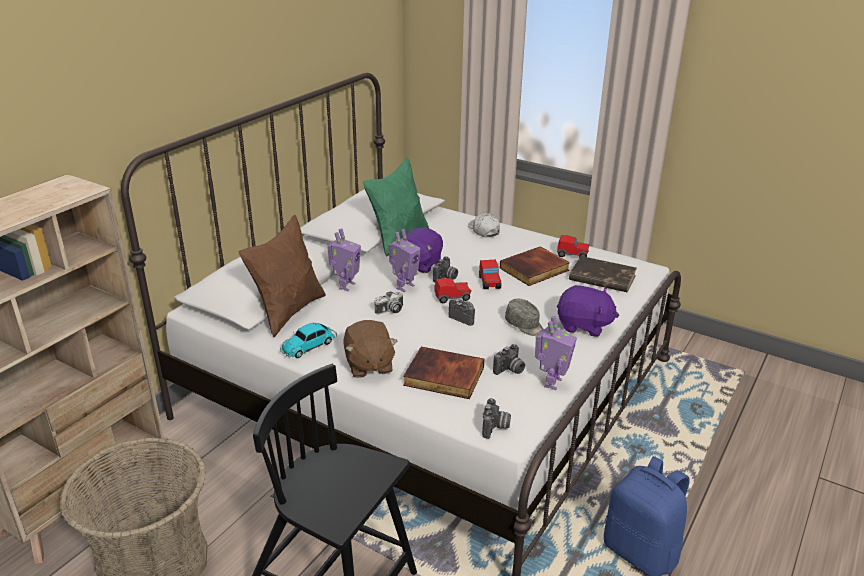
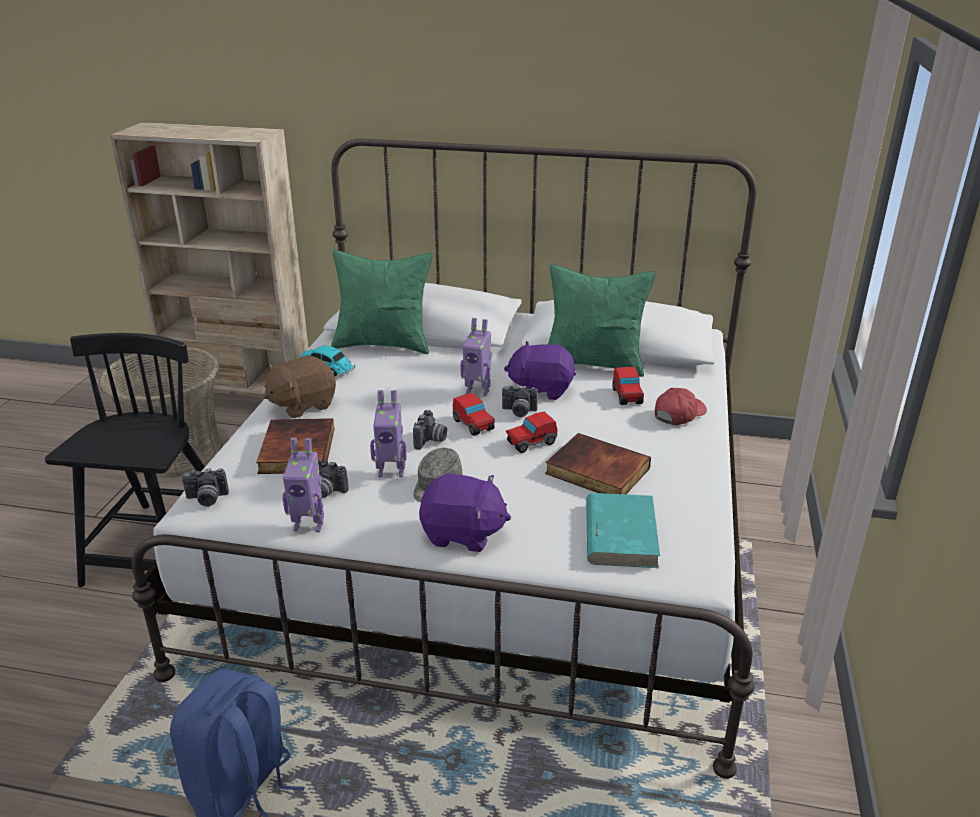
camera: 70 degrees right, 0 degrees up
(288, 312) = (383, 344): brown pillow -> green pillow
(345, 286) = (455, 359): toy robot -> toy robot (391, 471)
(390, 311) = (417, 394): camera -> none
(483, 230) = (679, 414): white cap -> red cap
(572, 255) = (675, 497): toy car -> toy car (627, 396)
(584, 326) = (463, 534): purple plush toy -> purple plush toy turned 75 degrees counterclockwise
(601, 278) = (620, 534): brown book -> turquoise book

